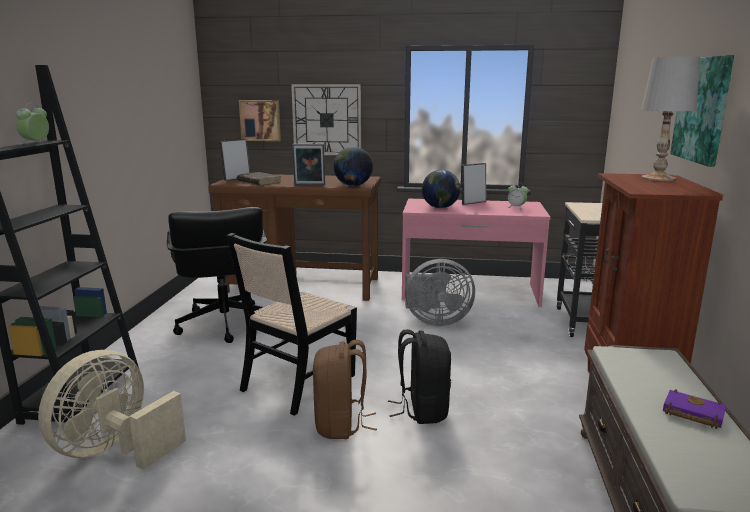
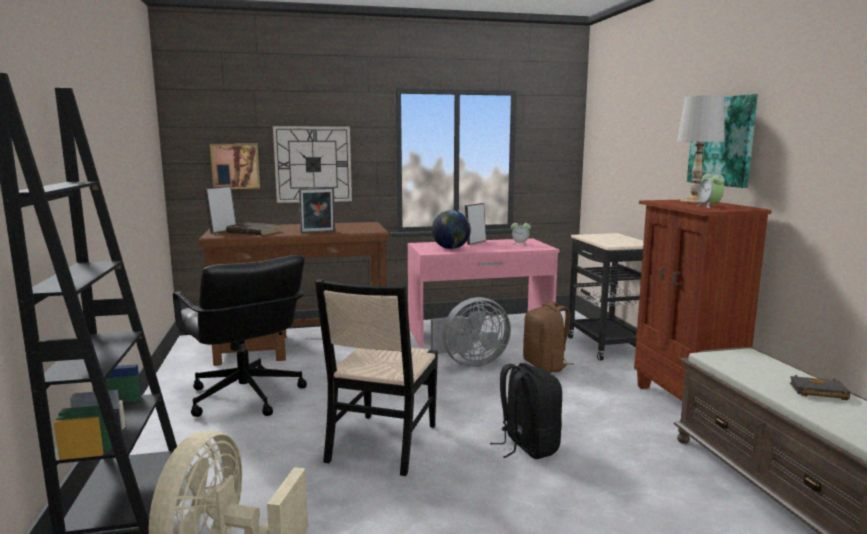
camera: 20 degrees left, 5 degrees down
(35, 143) = (68, 183): alarm clock -> alarm clock (709, 206)
(341, 425) = (461, 475): brown backpack -> brown backpack (546, 366)
(353, 185) = (365, 230): globe -> none
(691, 413) = (817, 392): purple book -> black book

